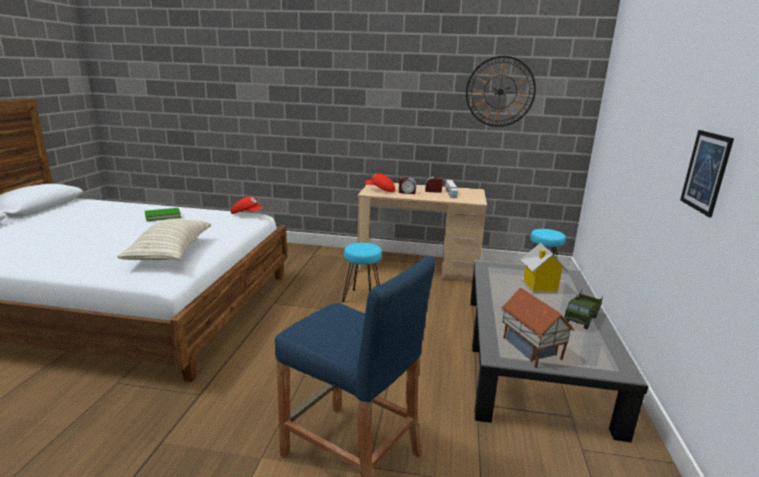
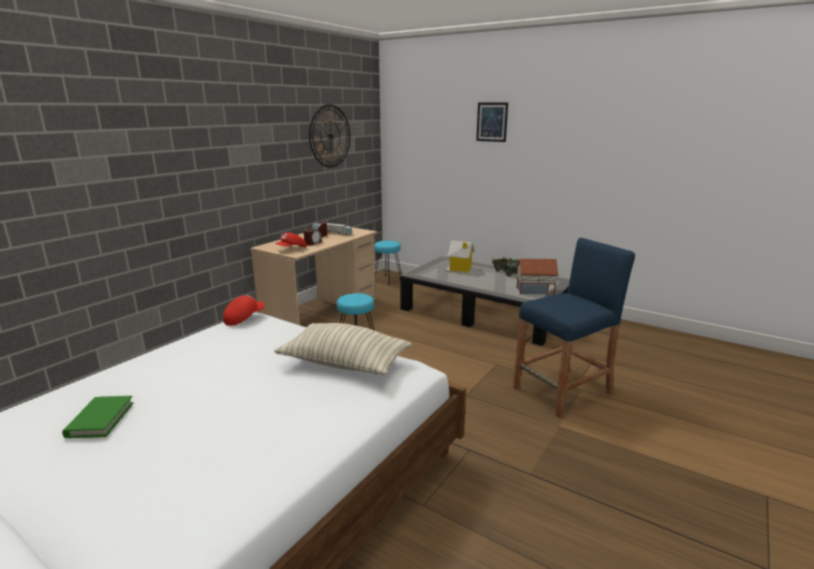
camera: 65 degrees left, 0 degrees up
(163, 216) = (181, 367): green book -> green book (100, 419)
(705, 172) = (555, 167): picture -> picture (492, 122)

